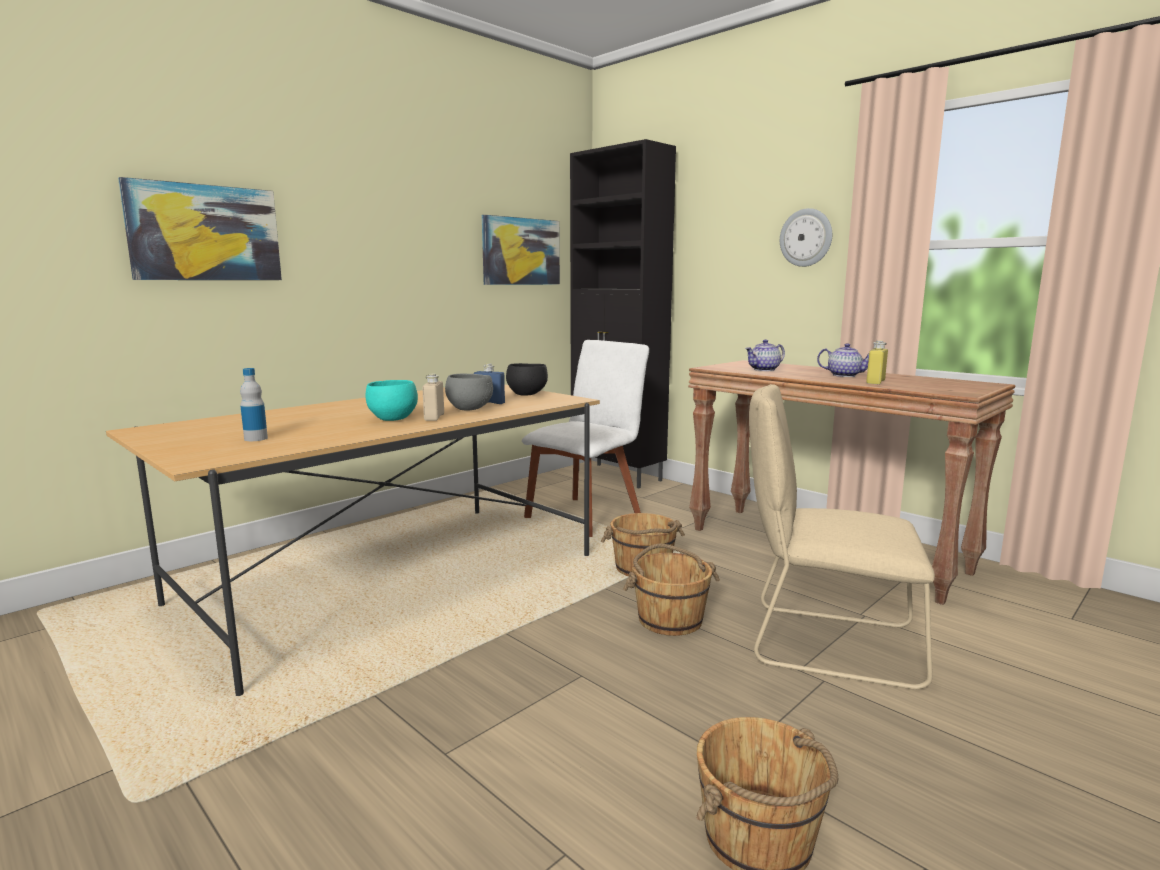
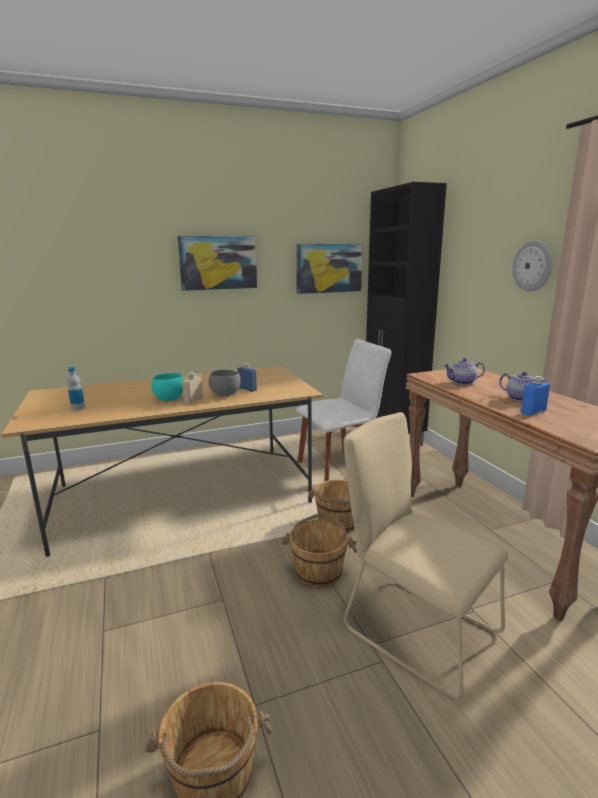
camera: 25 degrees right, 5 degrees up
(205, 233) = (101, 271): picture -> picture (218, 263)
(526, 394) = (283, 382): black bowl -> none
(875, 382) = (533, 412): yellow bottle -> blue bottle

